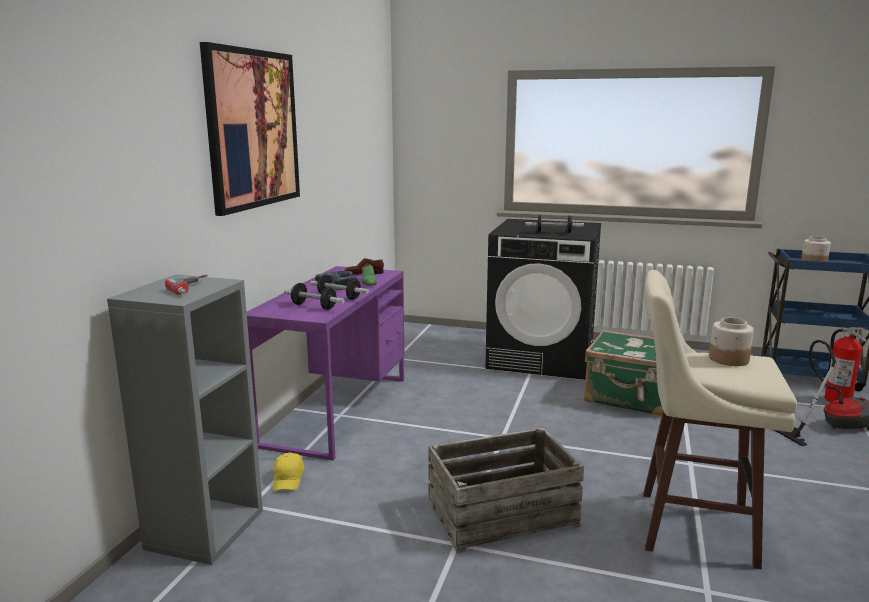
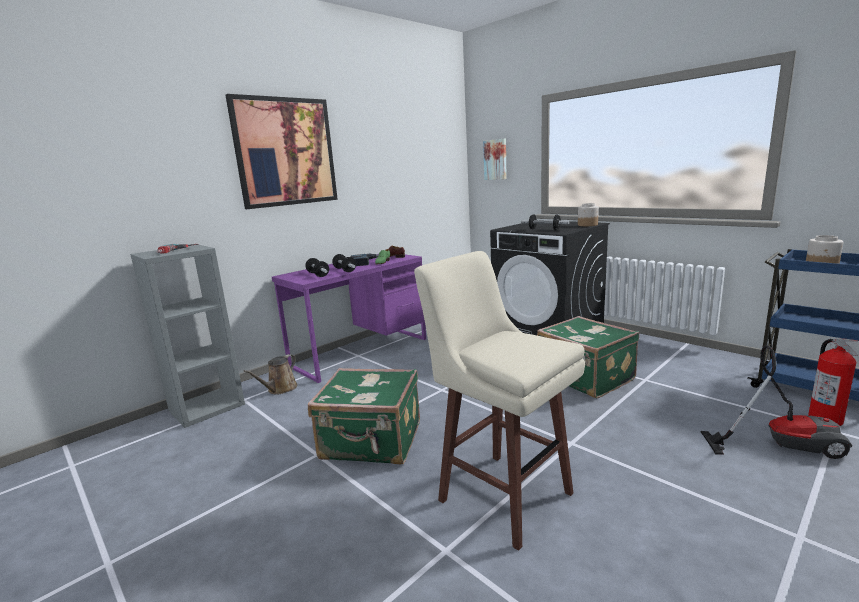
camera: 30 degrees right, 0 degrees up
(288, 480) = (280, 389): yellow cap -> brown watering can
(439, 141) = (496, 159): none -> picture
(501, 513) = (372, 442): crate -> green suitcase
(728, 359) = (523, 340): jar -> jar (587, 225)

